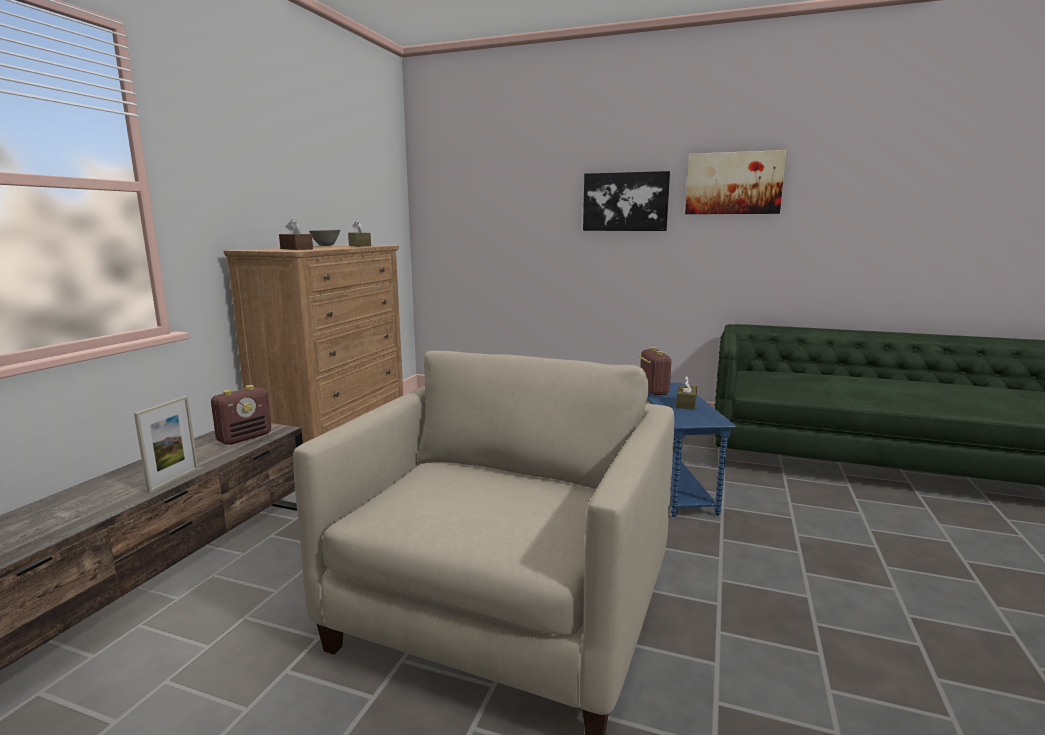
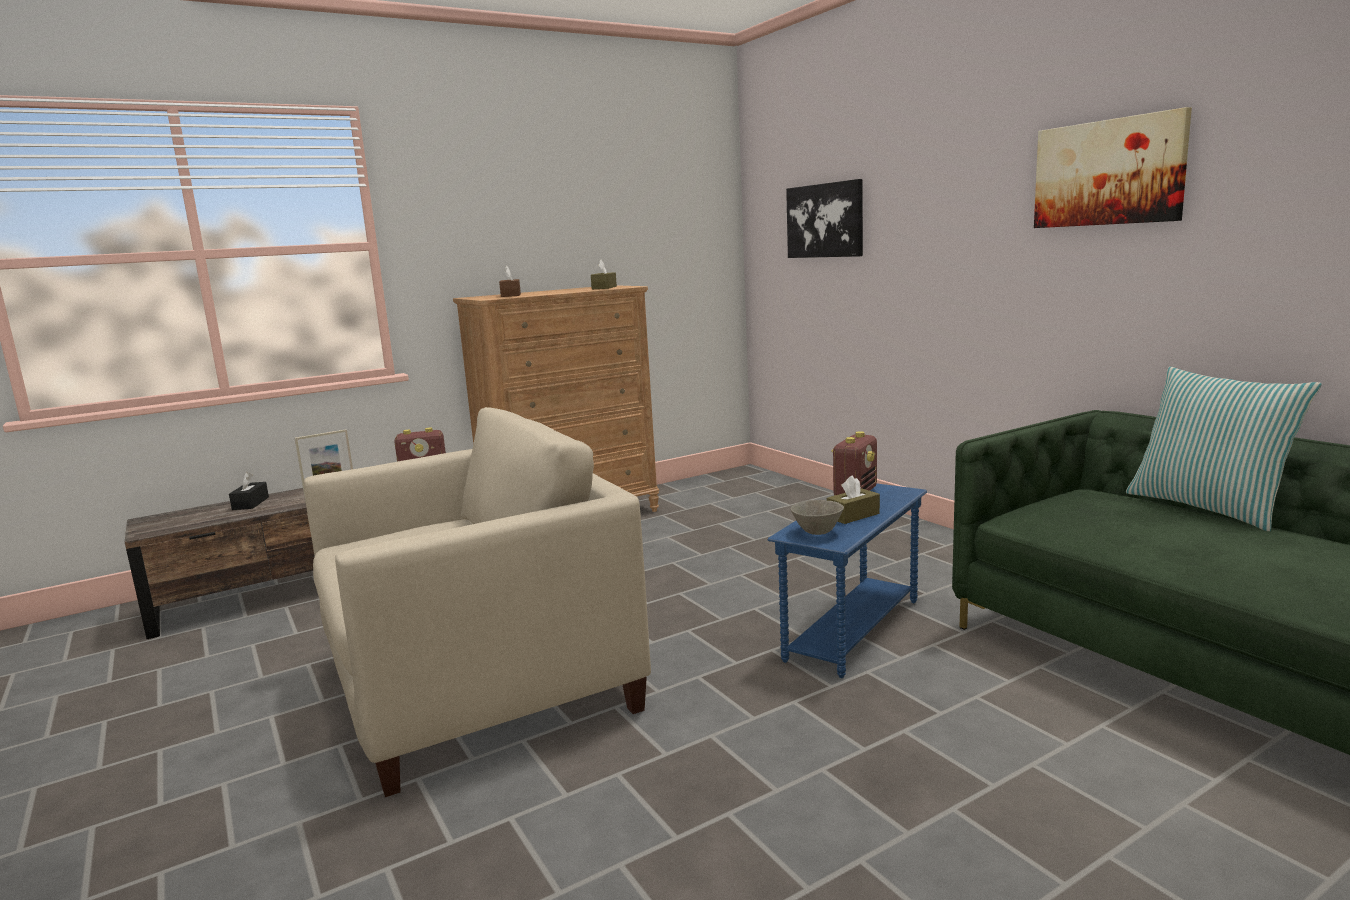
camera: 40 degrees right, 0 degrees up
(52, 509) = (250, 503): none -> black tissue box
(325, 246) = (574, 288): grey bowl -> grey bowl (817, 532)
(625, 202) = (961, 212): picture -> picture (825, 220)
(818, 371) = (1208, 507): none -> pillow

